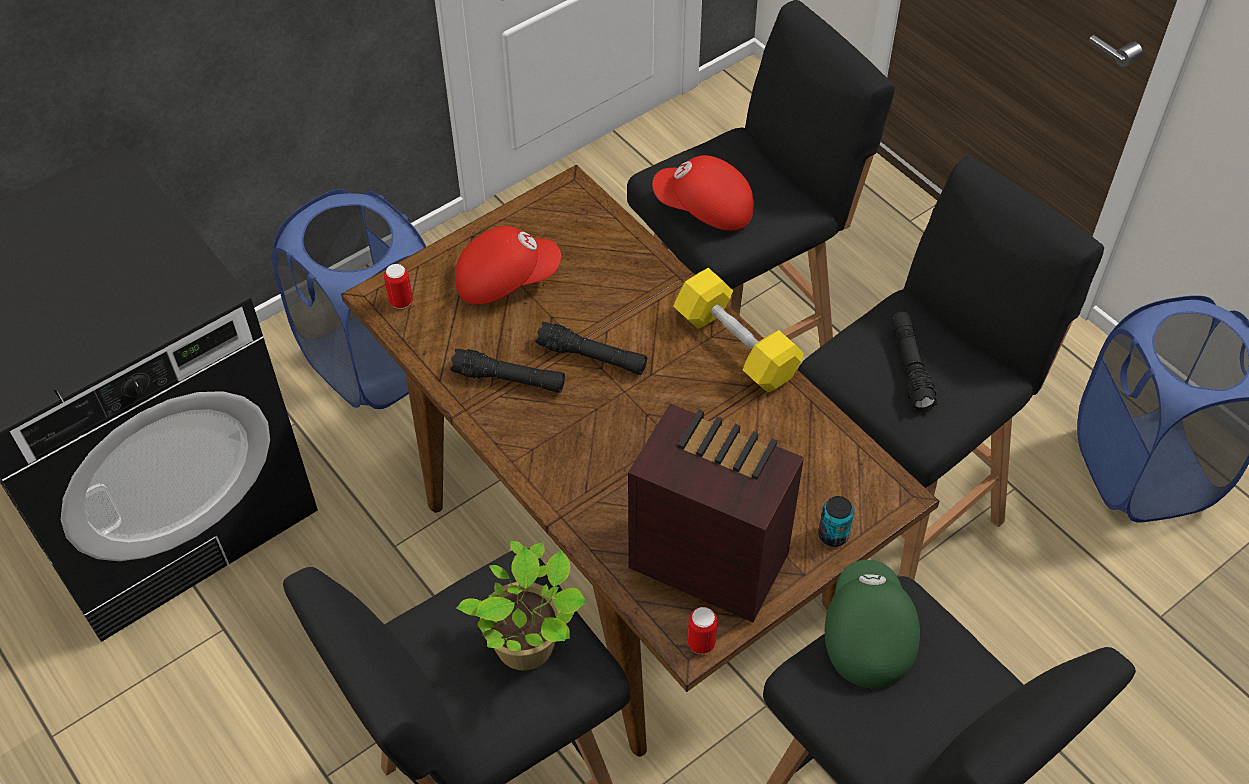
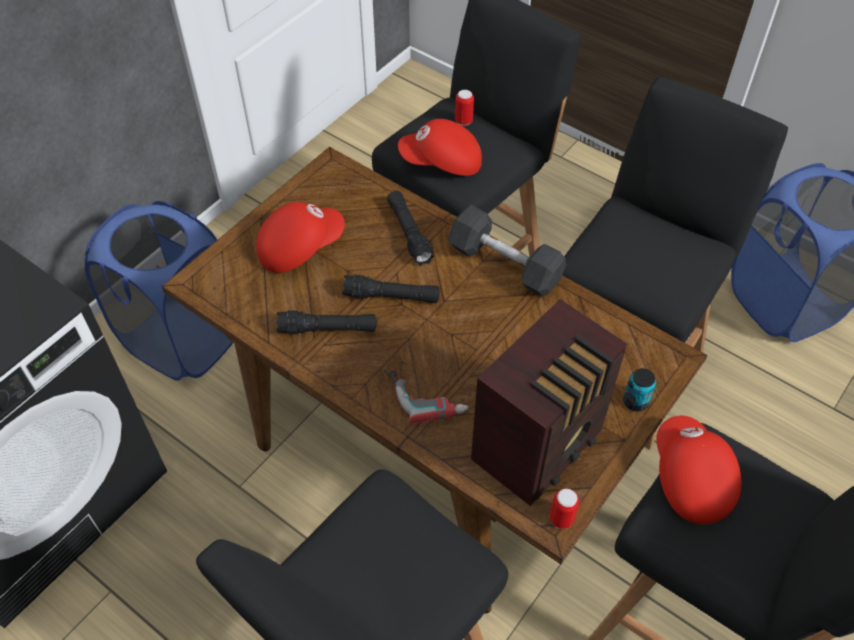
camera: 15 degrees left, 0 degrees up
(401, 301) = (216, 282): can -> can (463, 121)
(530, 646) = (415, 557): potted plant -> none
(595, 474) = (425, 393): none -> power drill
(707, 558) = (541, 444): radio -> radio turned 120 degrees clockwise
(736, 346) = (505, 264): yellow dumbbell -> black dumbbell
(866, 634) = (689, 478): green cap -> red cap
(910, 368) = (644, 255): black flashlight -> black flashlight (409, 233)

